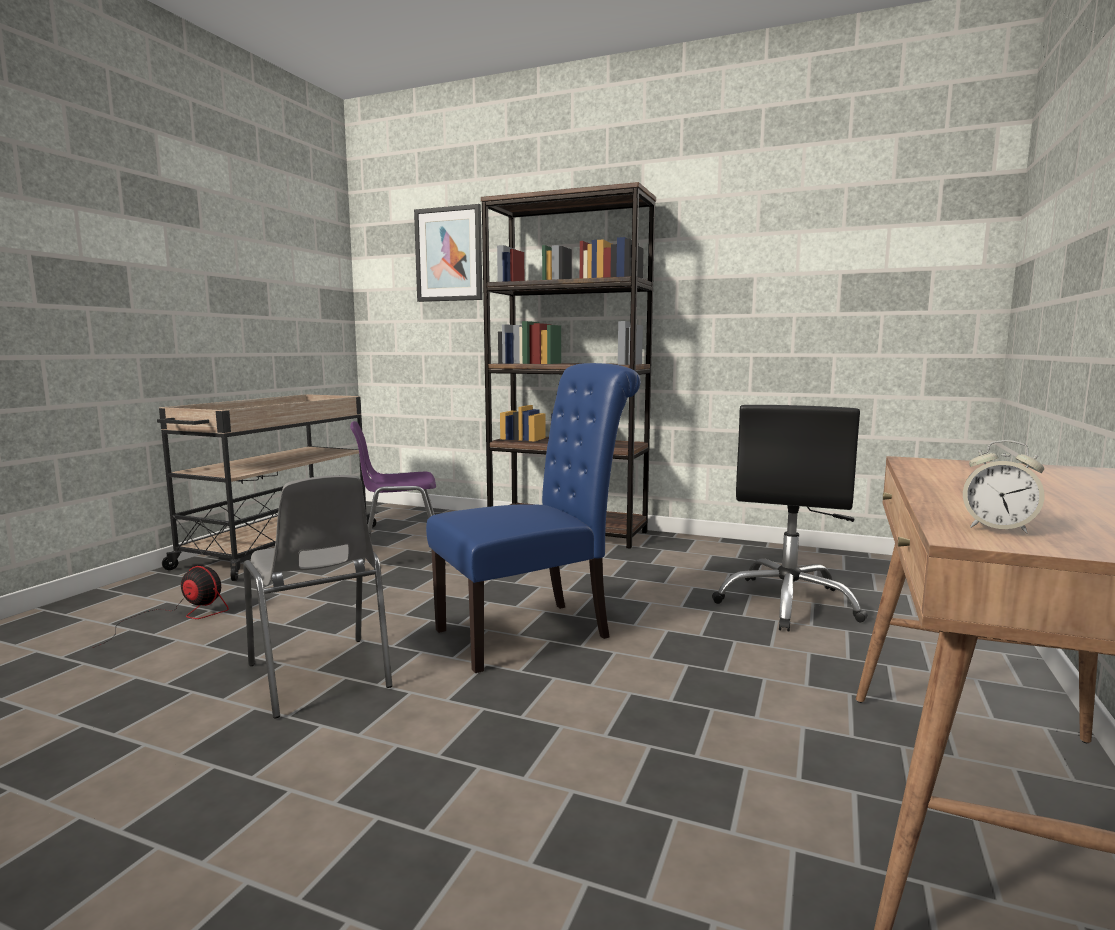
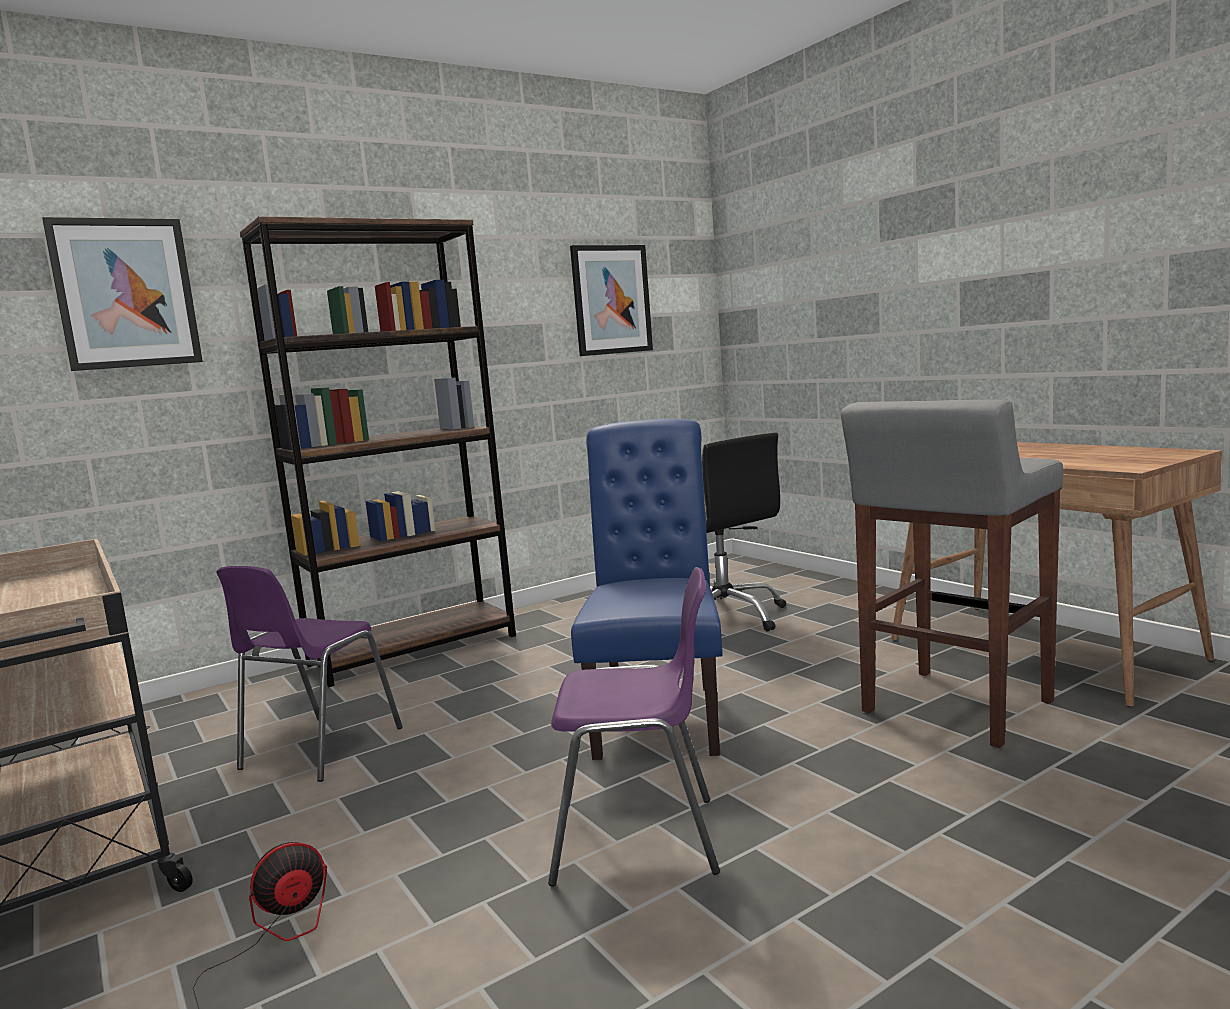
camera: 55 degrees left, 0 degrees up
(320, 677) = (640, 839): grey chair -> purple chair
(698, 778) = (955, 708): none -> grey stool
(841, 253) = (611, 300): none -> picture
(997, 528) = (1113, 464): alarm clock -> none

